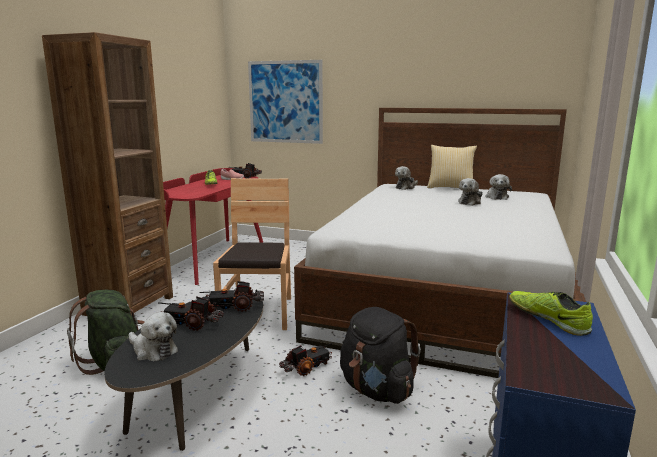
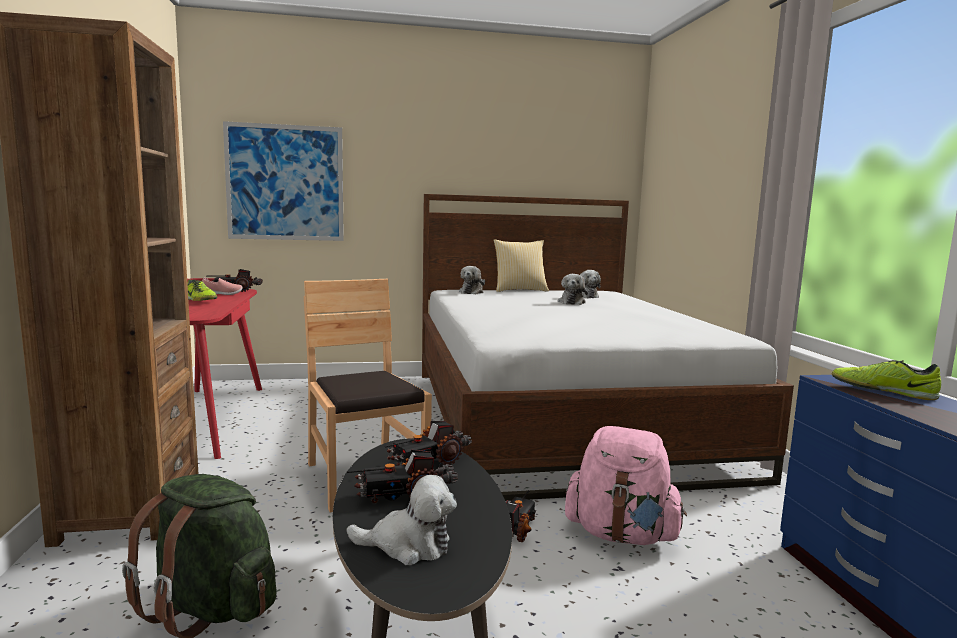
camera: 30 degrees left, 5 degrees down
(376, 390) = (621, 534): black backpack -> pink backpack

